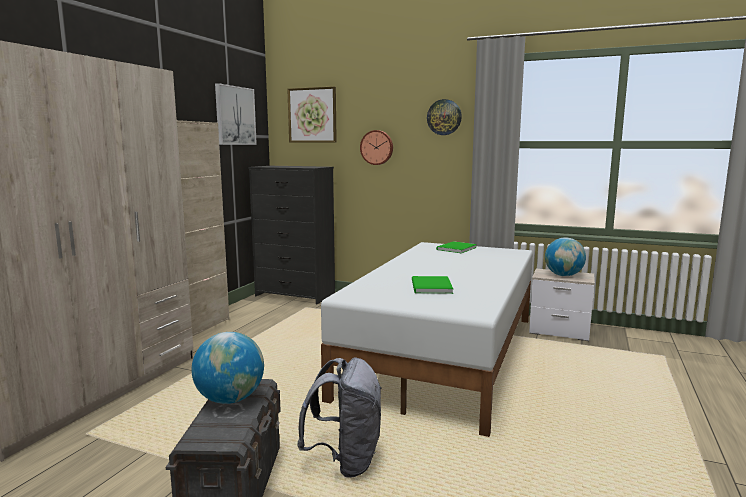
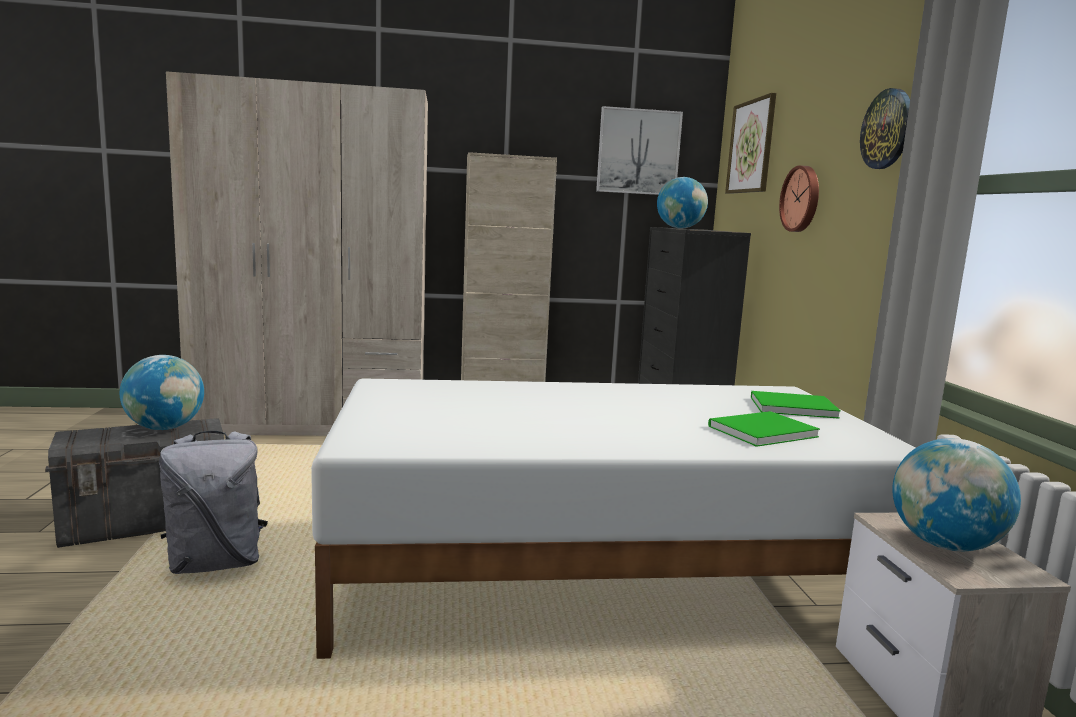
camera: 60 degrees right, 0 degrees up
(281, 166) = (680, 228): none -> globe
(430, 287) = (481, 412): green book -> green book (758, 431)

